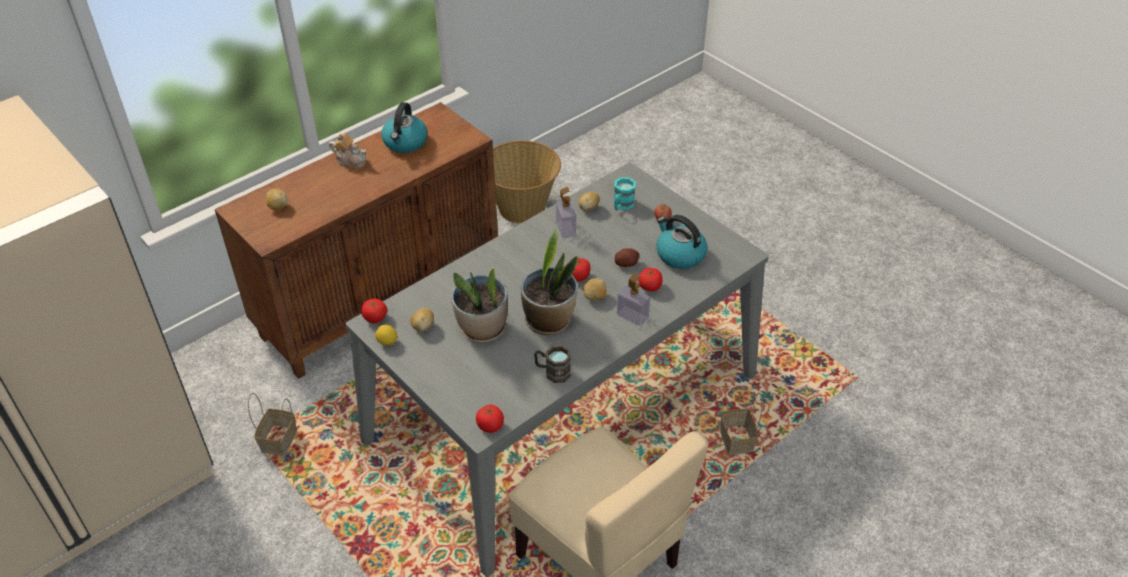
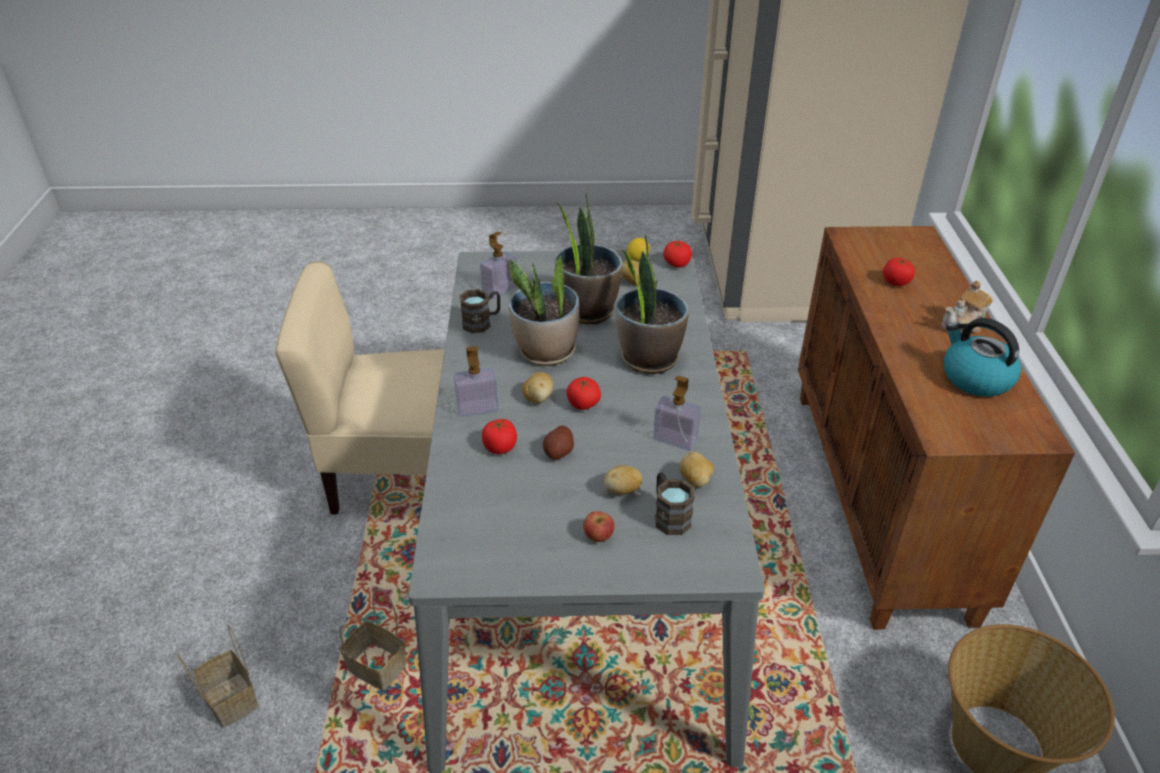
camera: 130 degrees right, 5 degrees down
(277, 206) = (905, 256): potato -> potato (622, 491)
(279, 442) = (728, 362): basket -> basket (229, 699)
(490, 426) = (475, 267): tomato -> tomato (896, 282)
(504, 390) = (500, 289): none -> soap dispenser
(505, 274) = (648, 358): none -> potted plant
(621, 205) = (669, 515): turquoise mug -> brown mug
(679, 255) = (517, 507): kettle -> none

